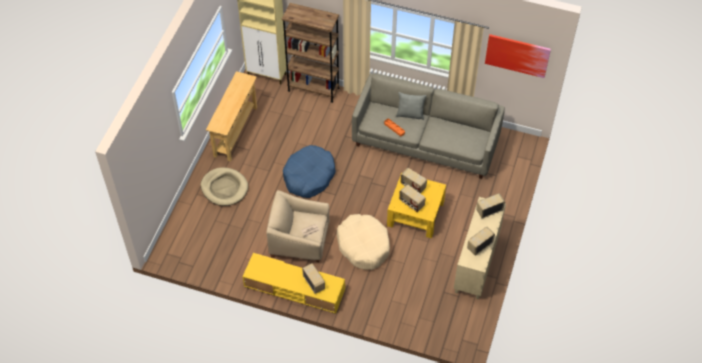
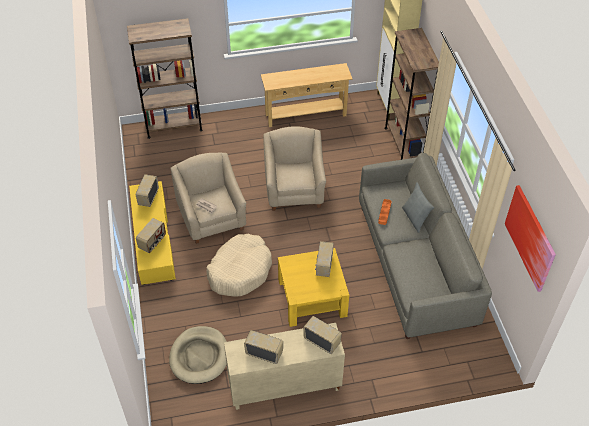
camera: 60 degrees right, 5 degrees down
(178, 225) = (174, 126): none -> brown bookcase
(224, 188) = (235, 137): beige dog bed -> beige dog bed (199, 356)
(309, 176) = (294, 189): blue dog bed -> beige armchair
(411, 203) = (300, 274): radio -> radio (148, 197)

